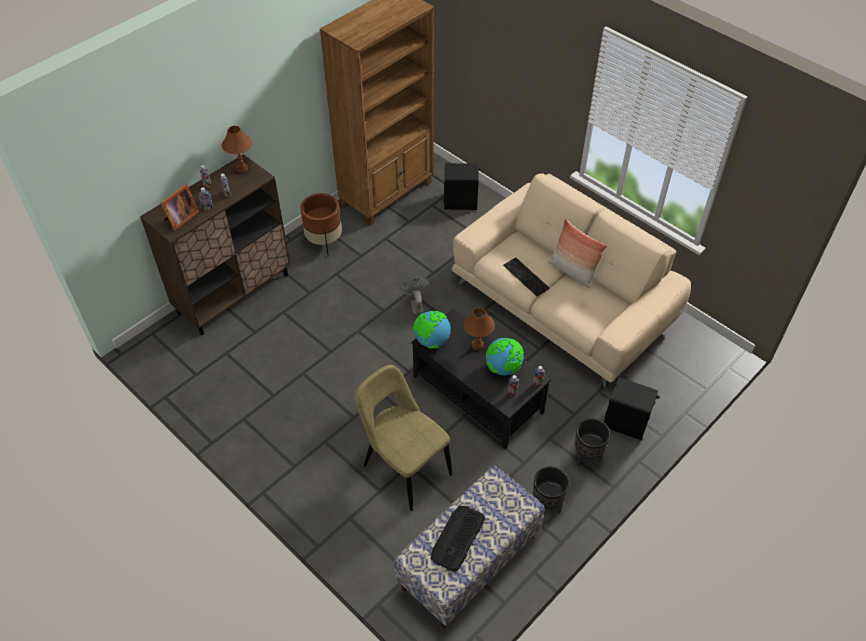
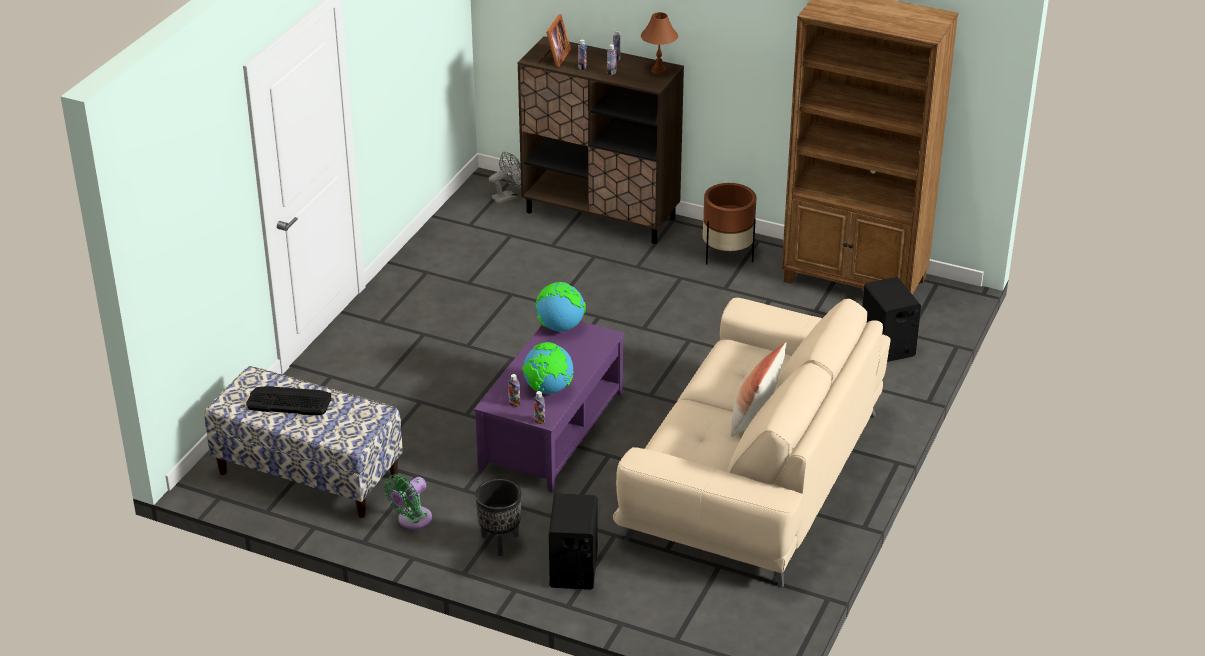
camera: 70 degrees right, 15 degrees down
(180, 218) = (555, 58): picture frame -> picture frame turned 90 degrees counterclockwise
(404, 467) = (414, 399): beige chair -> none
(416, 305) = (669, 350): grey fan -> grey fan (508, 197)
(477, 345) = (574, 362): brown table lamp -> none
(478, 393) = (553, 432): black coffee table -> purple coffee table
(527, 277) = (717, 380): keyboard -> none
(546, 504) = (412, 520): black planter -> green fan

